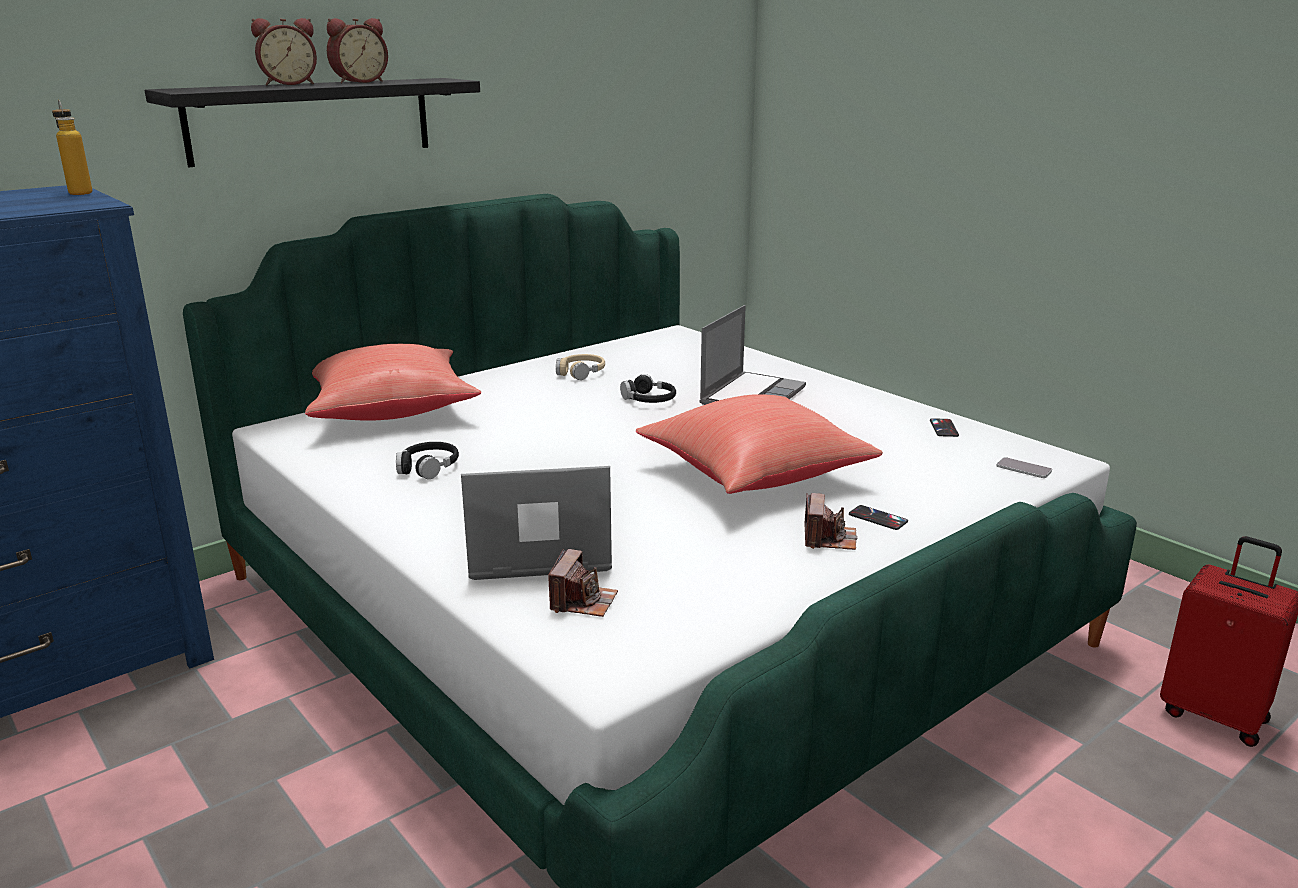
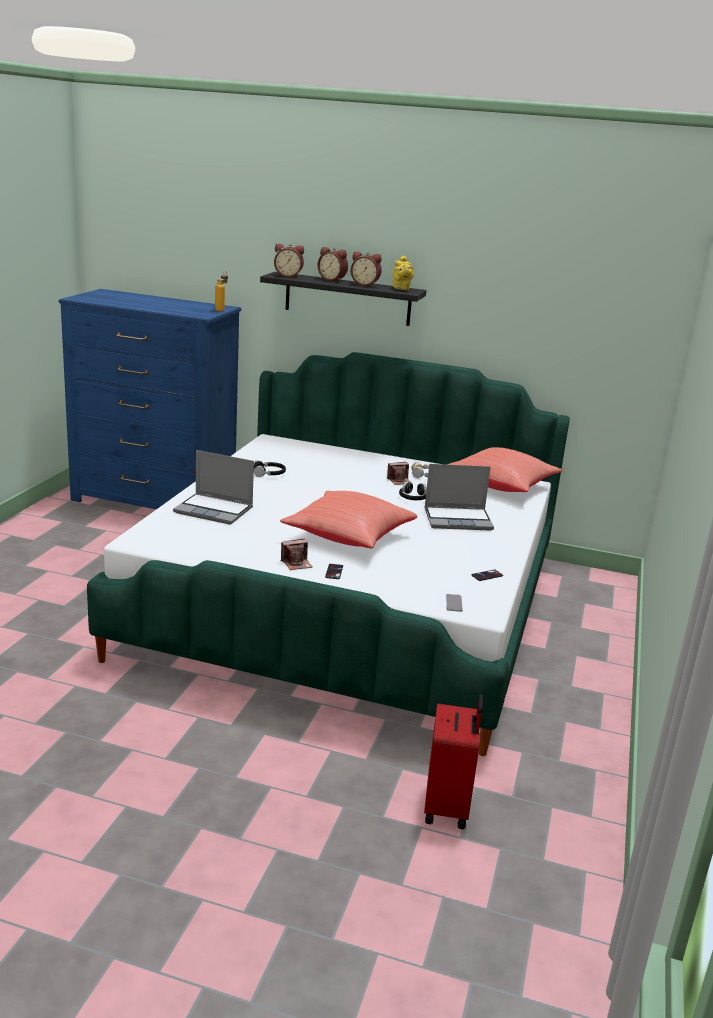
camera: 55 degrees right, 0 degrees up
(206, 88) = (288, 276): none -> alarm clock
(390, 410) = (318, 452): red pillow -> red pillow (502, 486)
(420, 79) = (401, 288): none -> yellow teapot
(537, 553) = (215, 510): laptop -> laptop turned 150 degrees clockwise
(583, 601) = (184, 526): camera -> camera (399, 481)

